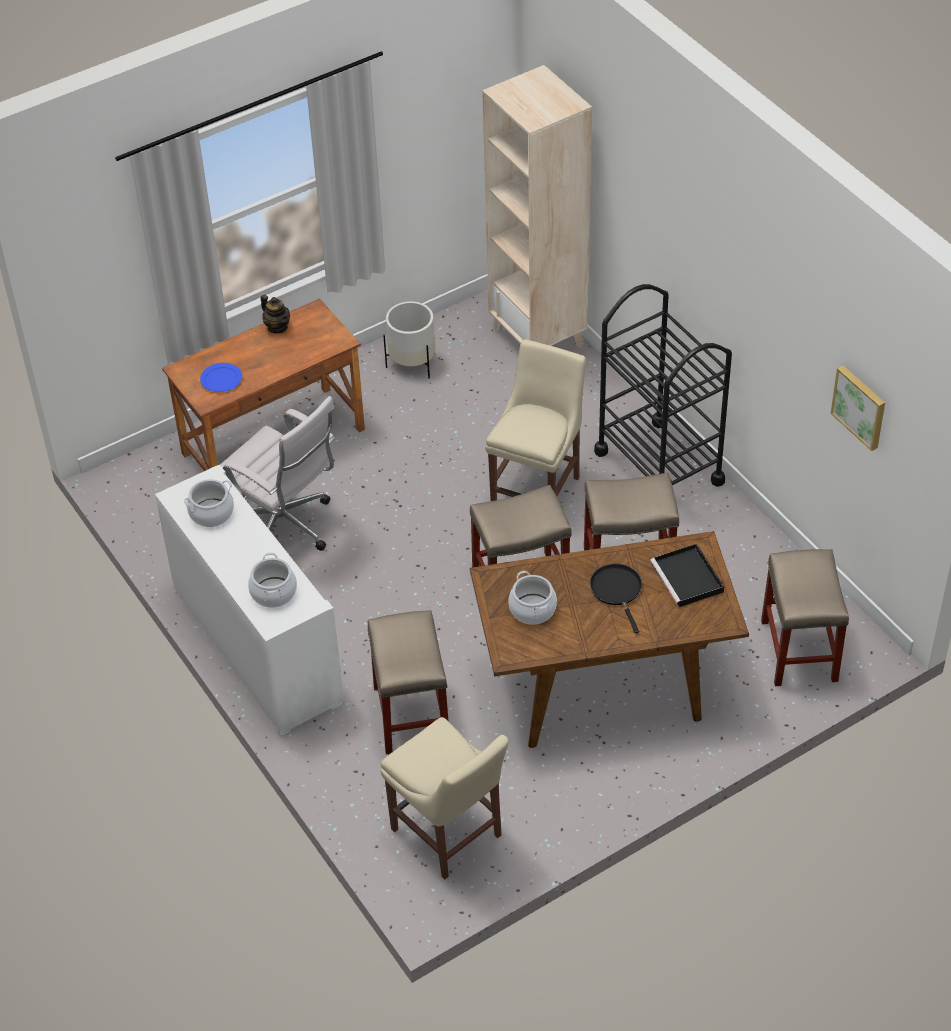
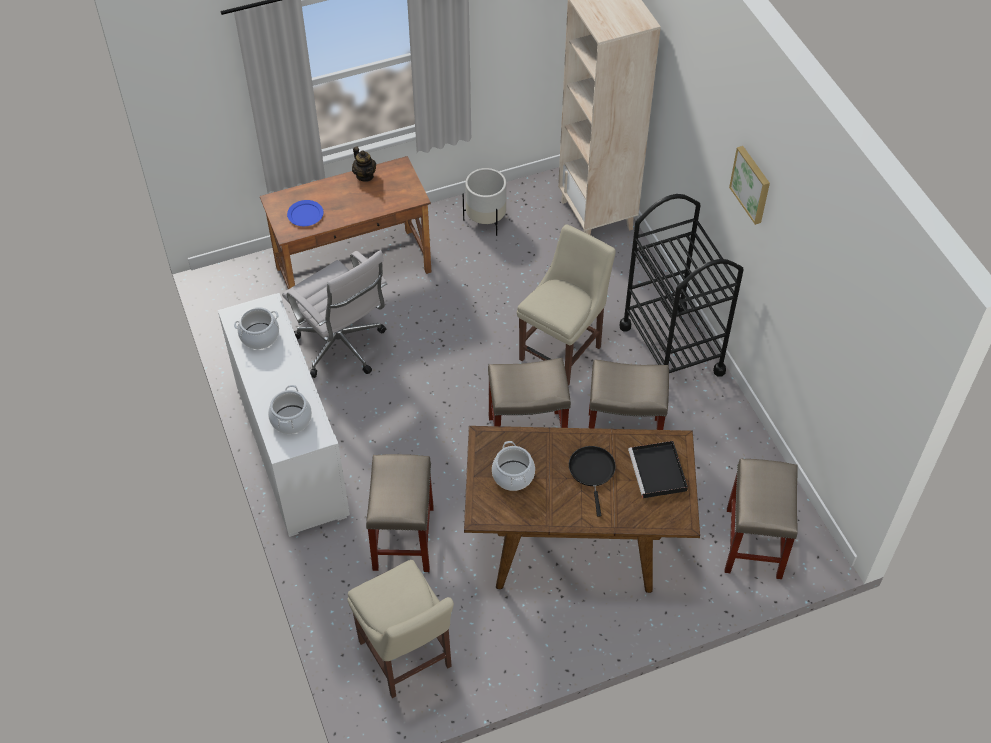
camera: 10 degrees right, 5 degrees up
(860, 406) = (842, 347): picture -> picture (752, 184)

